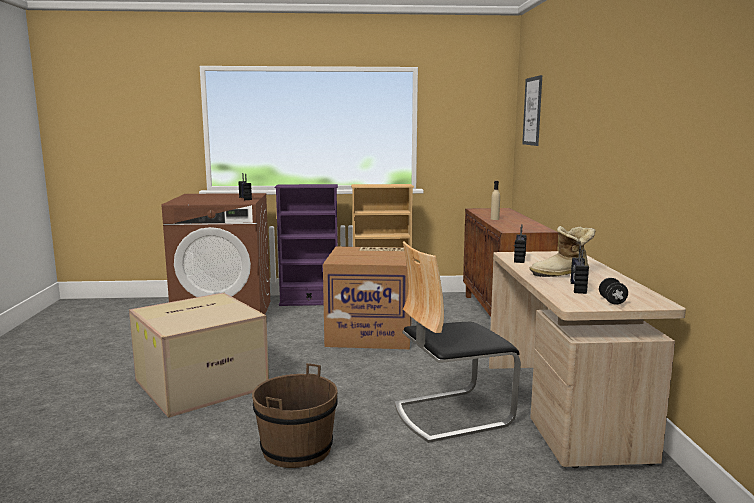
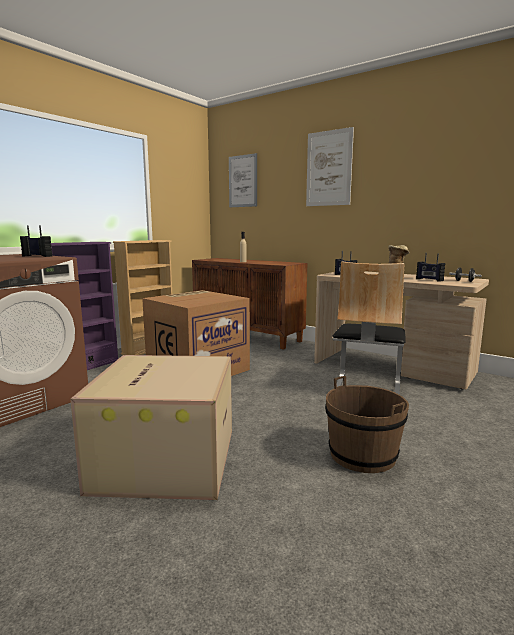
camera: 50 degrees left, 0 degrees up
(584, 100) = (329, 168): none -> picture

